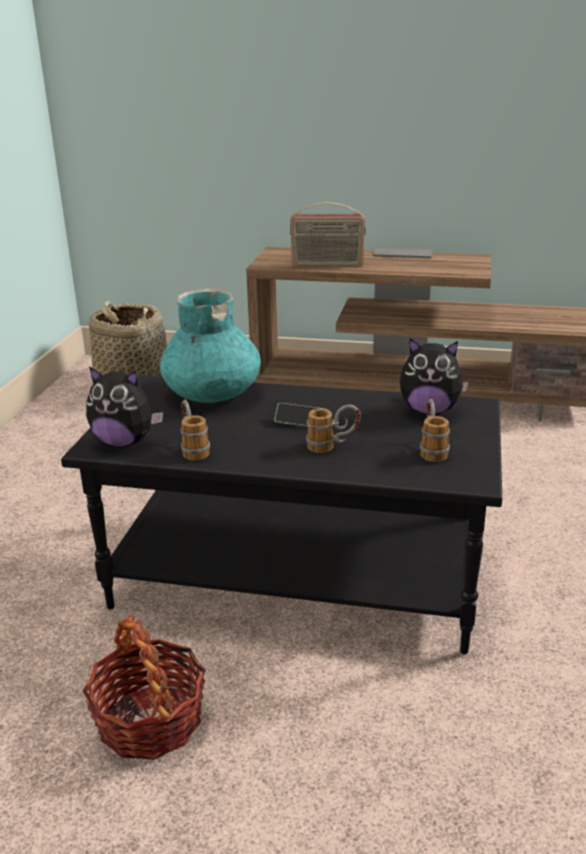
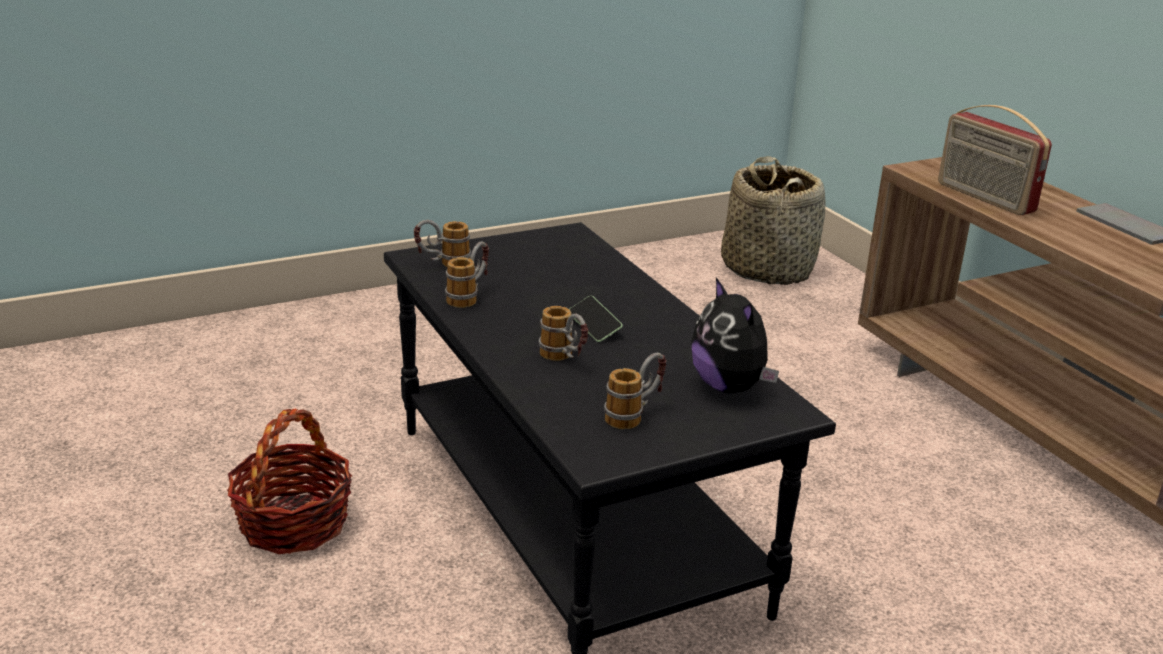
camera: 50 degrees right, 0 degrees up
(125, 442) = (442, 264): plush toy -> mug
(212, 393) = (592, 265): turquoise vase -> none

